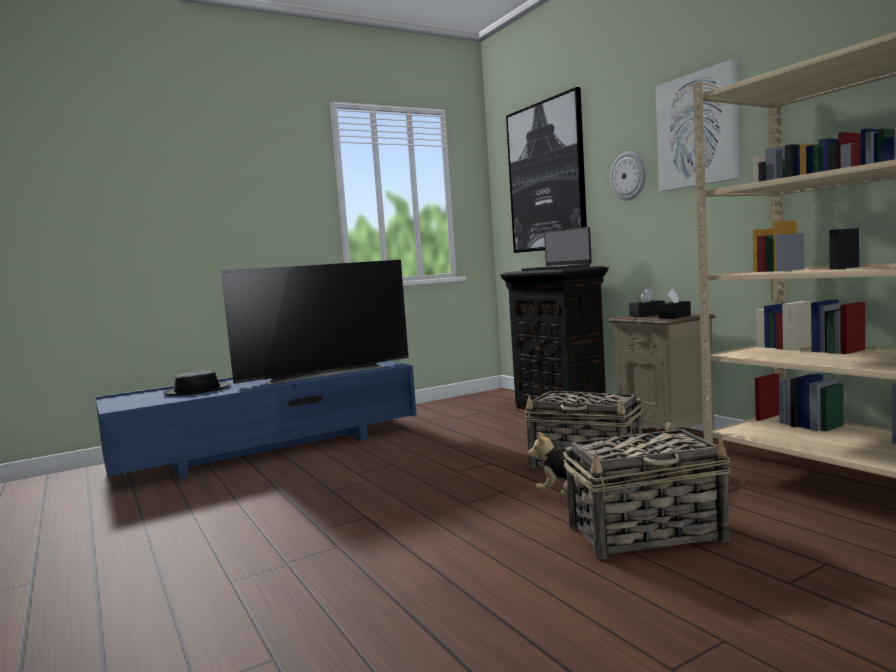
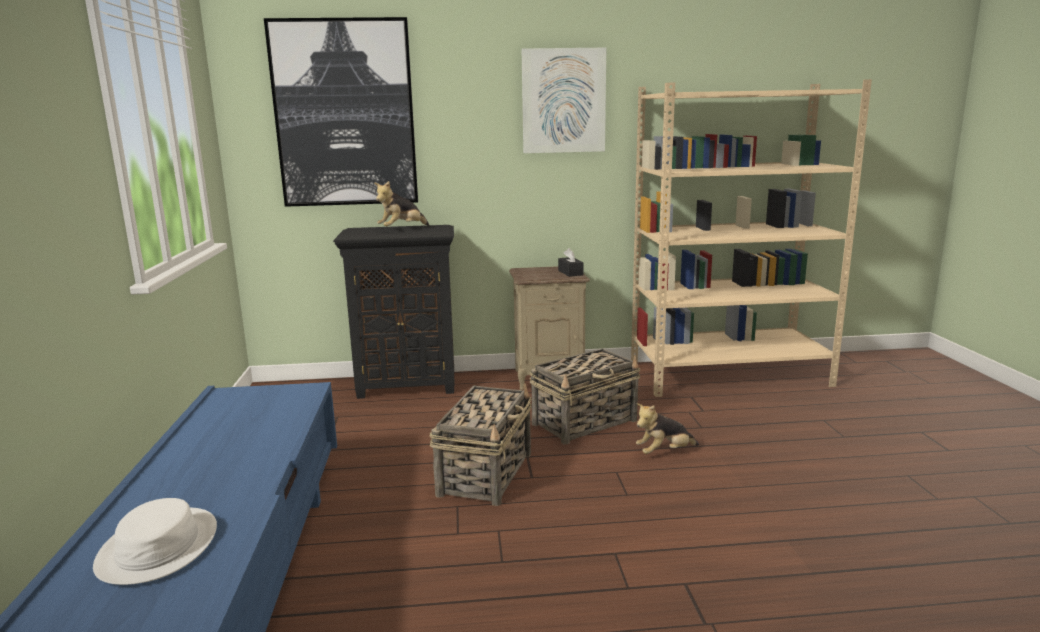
camera: 65 degrees left, 10 degrees up
(197, 390) = (158, 547): black hat -> white hat
(324, 373) = (257, 432): television -> none
(556, 268) = (402, 229): laptop -> plush toy
(629, 176) = (480, 132): wall clock -> none
(647, 315) = (535, 273): black tissue box -> none
(647, 533) = (750, 447): basket -> basket (486, 473)

